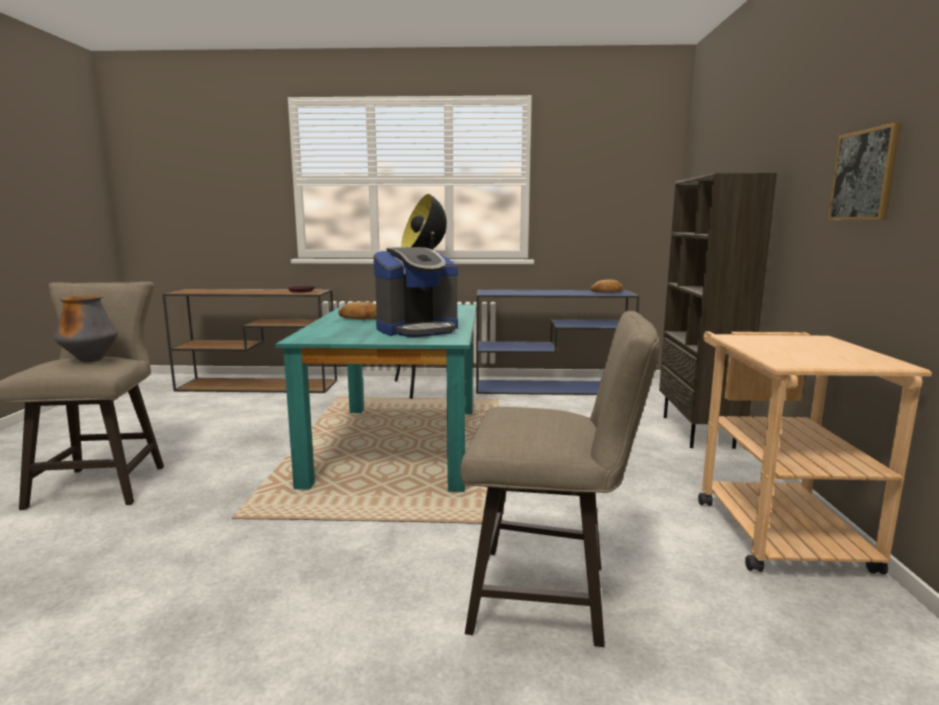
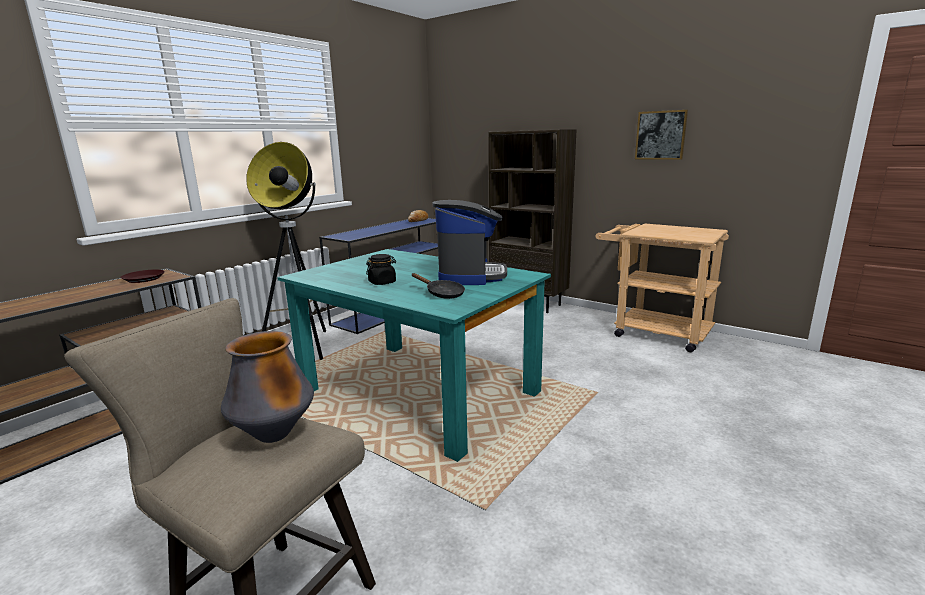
camera: 55 degrees left, 5 degrees up
(345, 332) = (442, 294): none -> black frying pan
(360, 319) = (382, 282): bread -> black jar
(552, 597) = (692, 405): beige stool -> none

